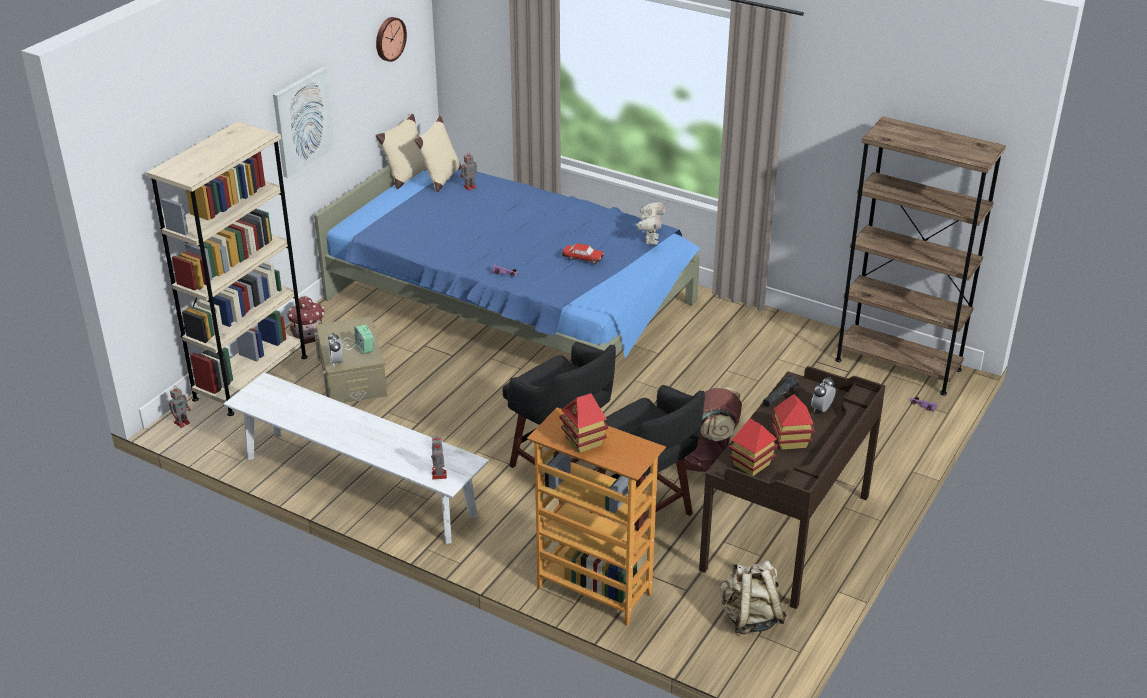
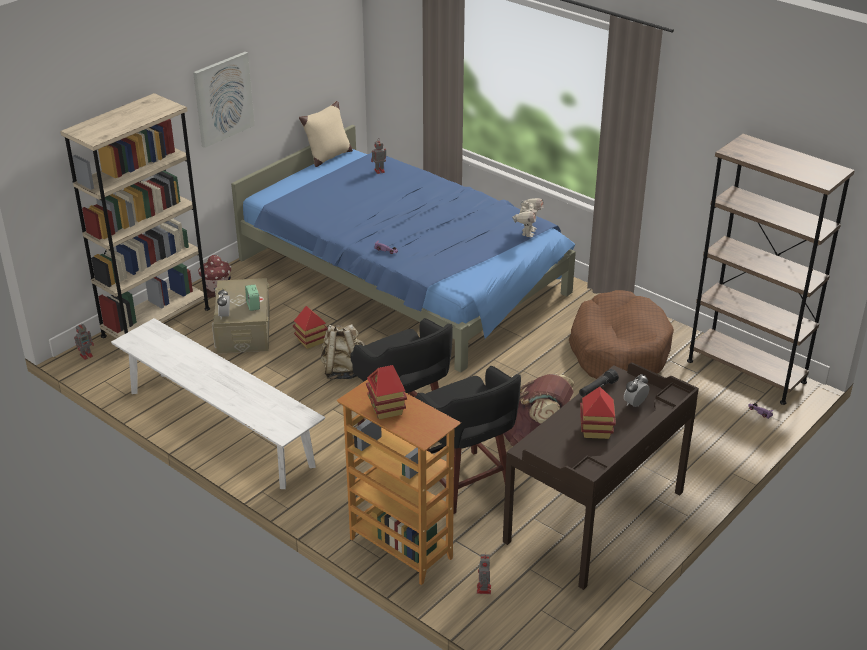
camera: 10 degrees right, 0 degrees up
(389, 38) = (315, 31): wall clock -> none
(439, 475) = (276, 426): toy robot -> toy robot (483, 590)
(440, 179) = (356, 161): beige pillow -> none
(583, 258) = (460, 243): toy car -> none
(749, 618) = (537, 593): beige backpack -> beige backpack (344, 371)
(751, 465) = (552, 449): toy house -> toy house (311, 341)
(762, 357) = (618, 351): none -> brown dog bed

